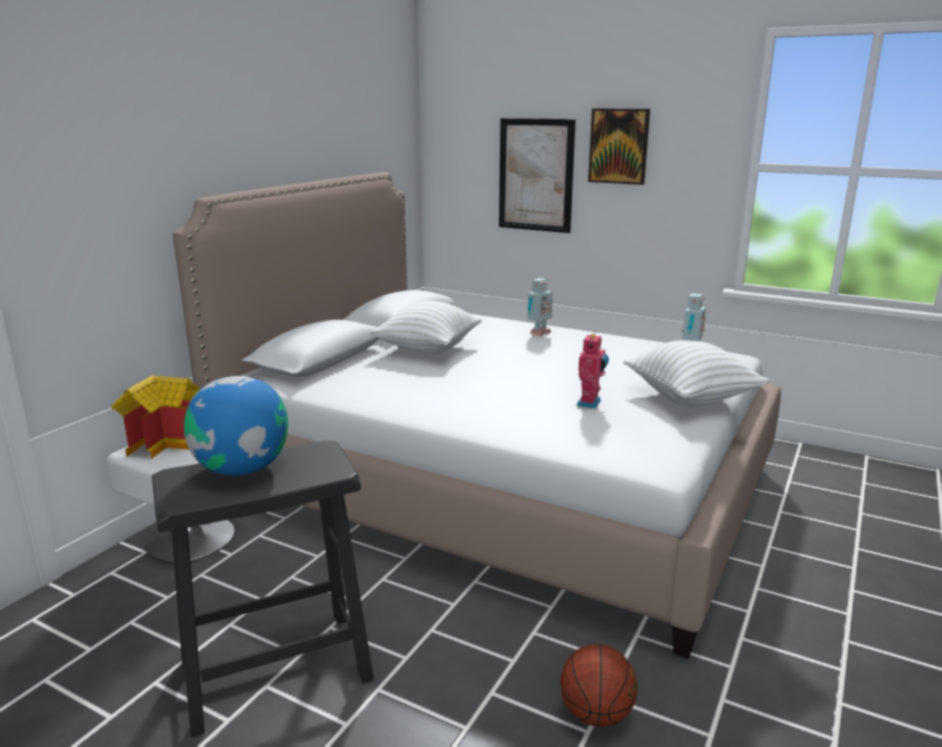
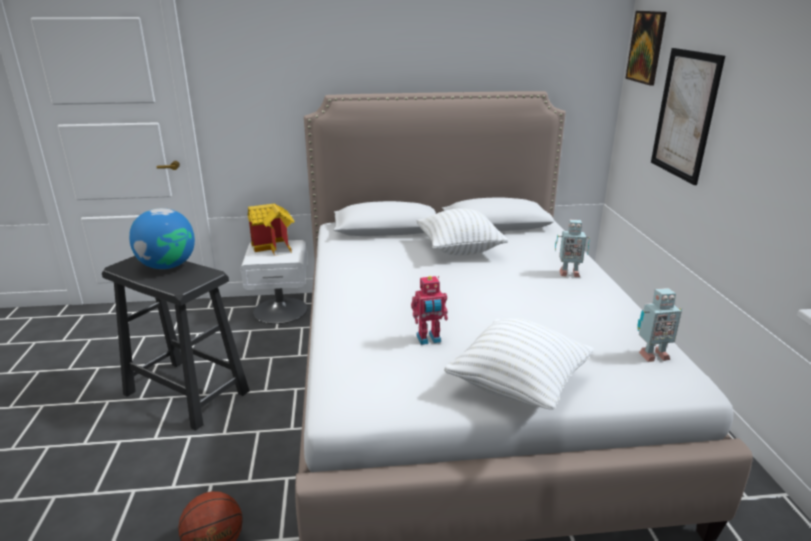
camera: 55 degrees right, 5 degrees up
(618, 146) = (753, 94): picture -> picture (646, 47)

